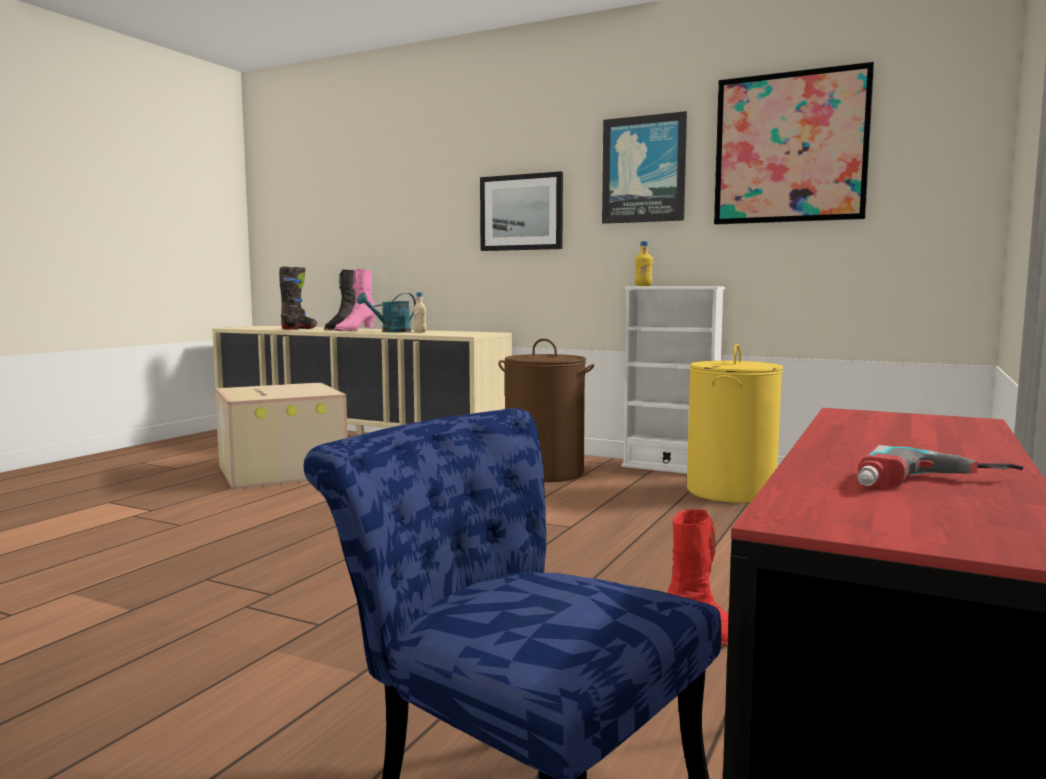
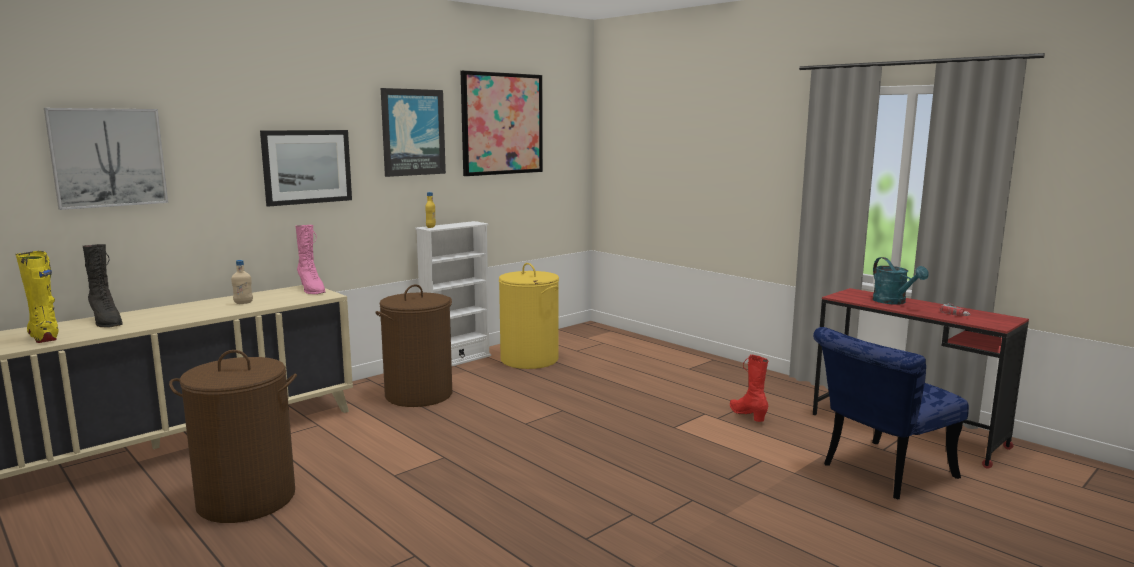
camera: 70 degrees left, 5 degrees up
(279, 470) = (246, 500): cardboard box -> brown laundry basket
(299, 329) = (44, 337): black boot -> yellow boot
(355, 330) = (148, 319): pink boot -> pink boot (311, 290)
(378, 206) = (108, 157): none -> picture
(391, 331) = (208, 310): turquoise watering can -> turquoise watering can (893, 302)

